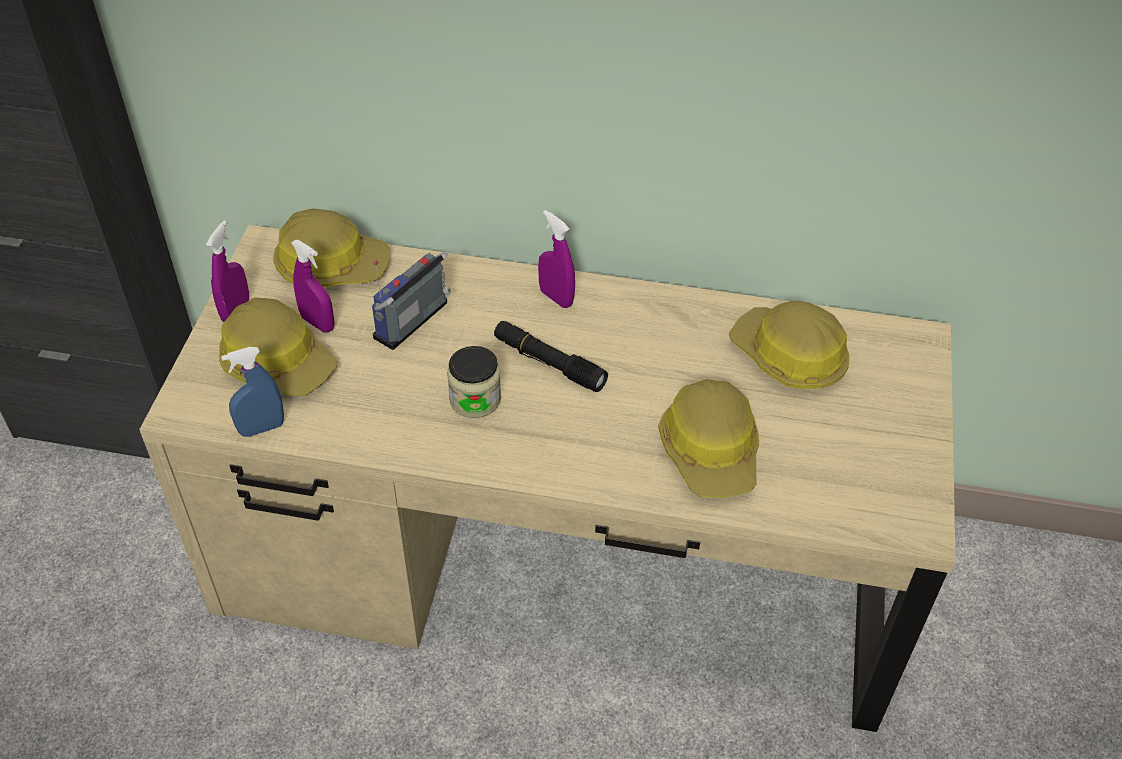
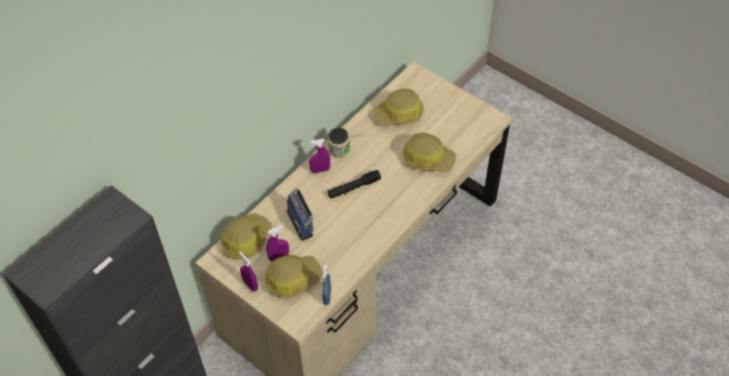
camera: 60 degrees left, 5 degrees up
(475, 399) = (357, 219): jar -> jar (339, 149)

